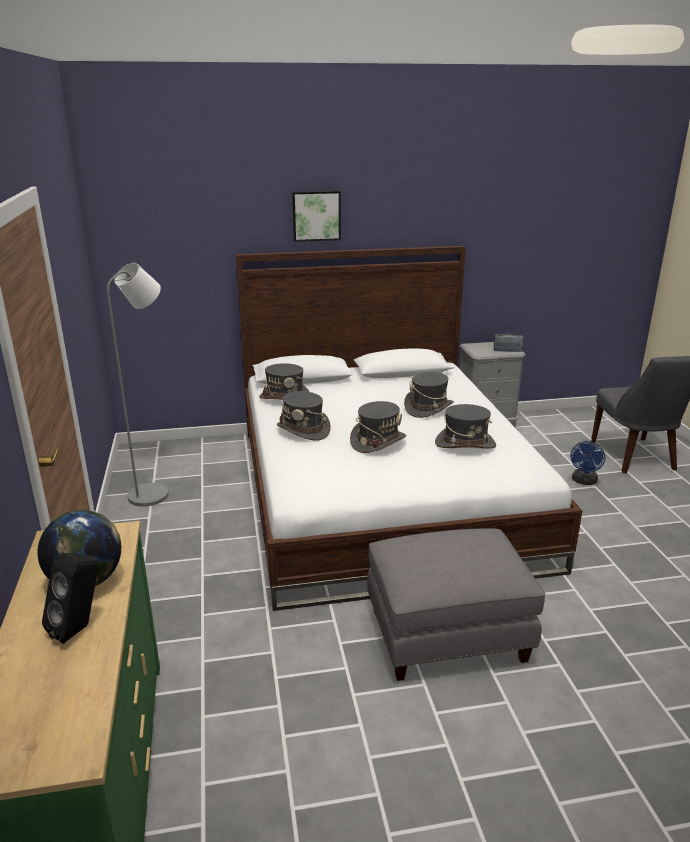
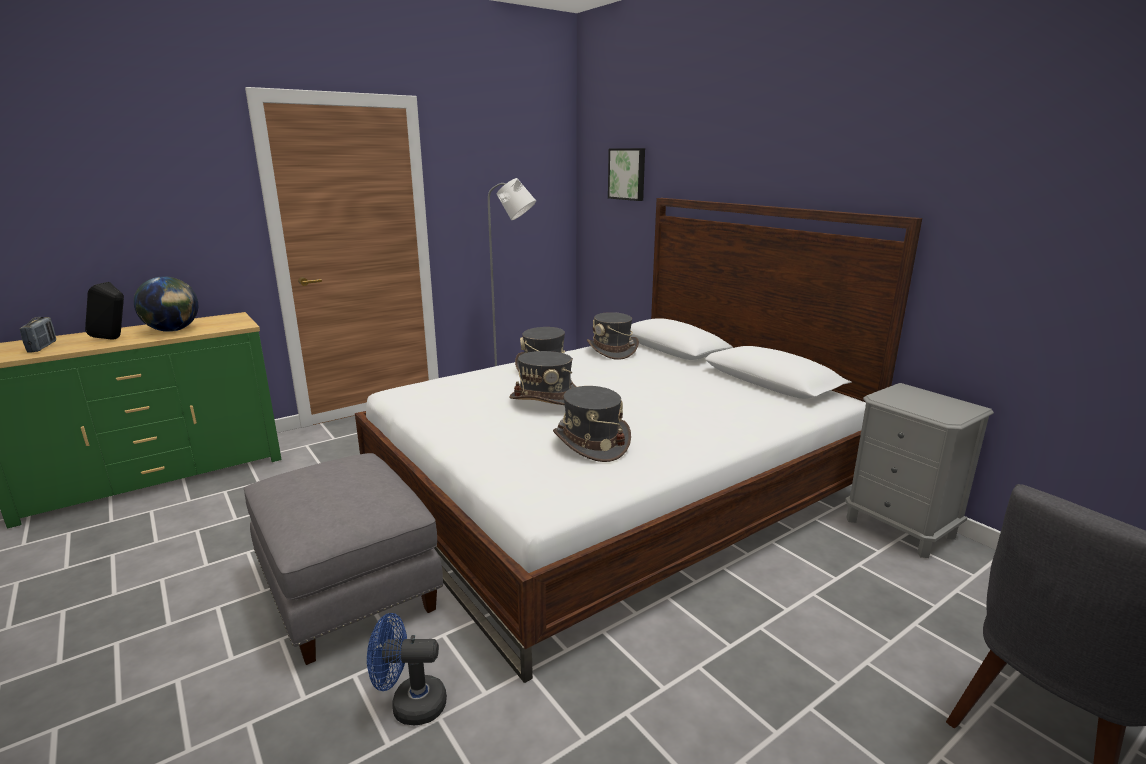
camera: 65 degrees right, 5 degrees down
(316, 215) = (737, 158): picture -> picture (628, 174)
(428, 408) = (676, 409): grey hat -> none
(507, 351) = (937, 412): radio -> radio (42, 347)
(584, 481) = (840, 665): blue fan -> blue fan (410, 705)

